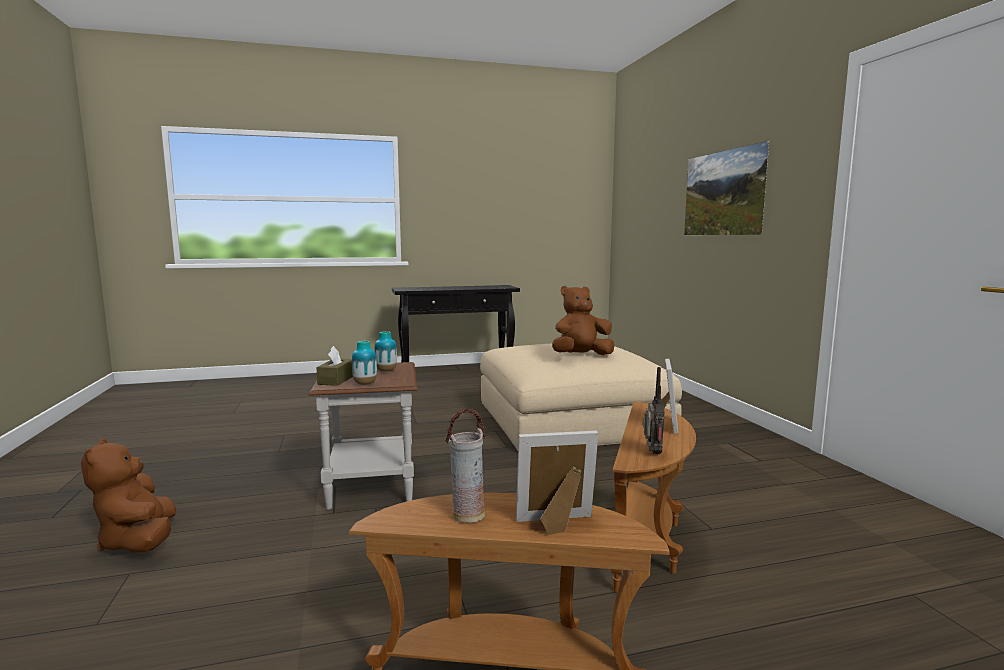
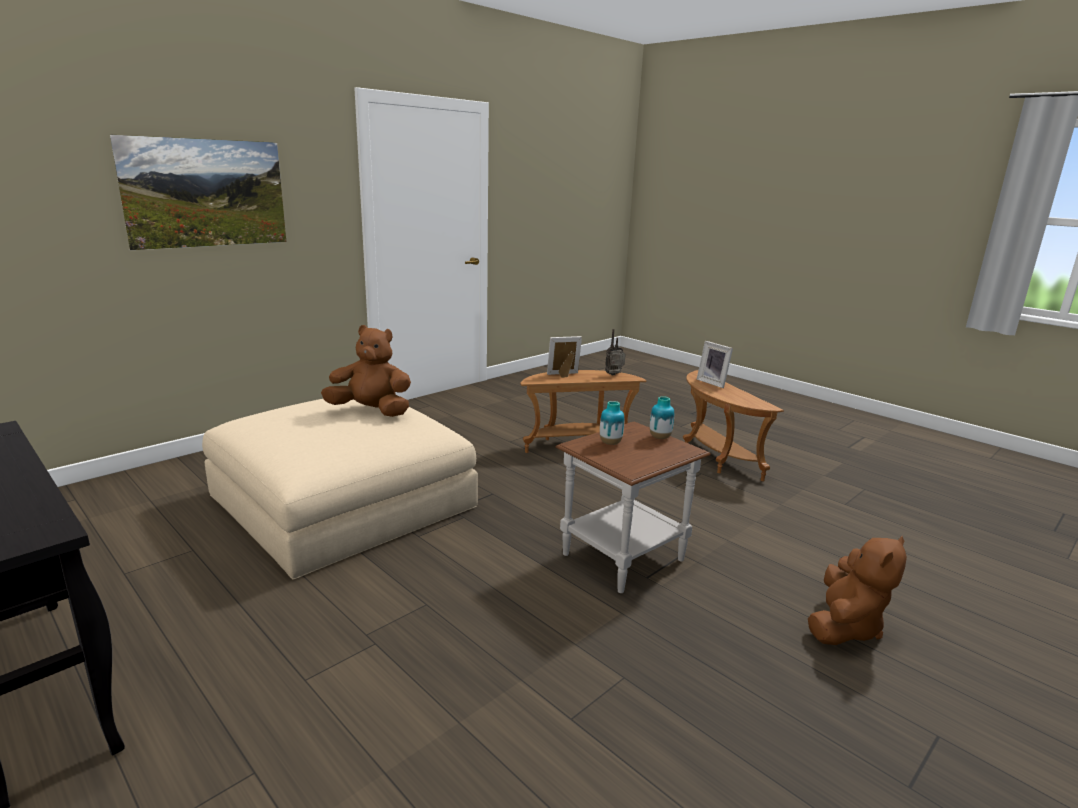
camera: 120 degrees left, 10 degrees up
(336, 380) = (668, 452): brown tissue box -> none
(467, 515) = (735, 395): vase -> none
(581, 356) = (371, 411): brown plush toy -> brown plush toy turned 150 degrees clockwise

